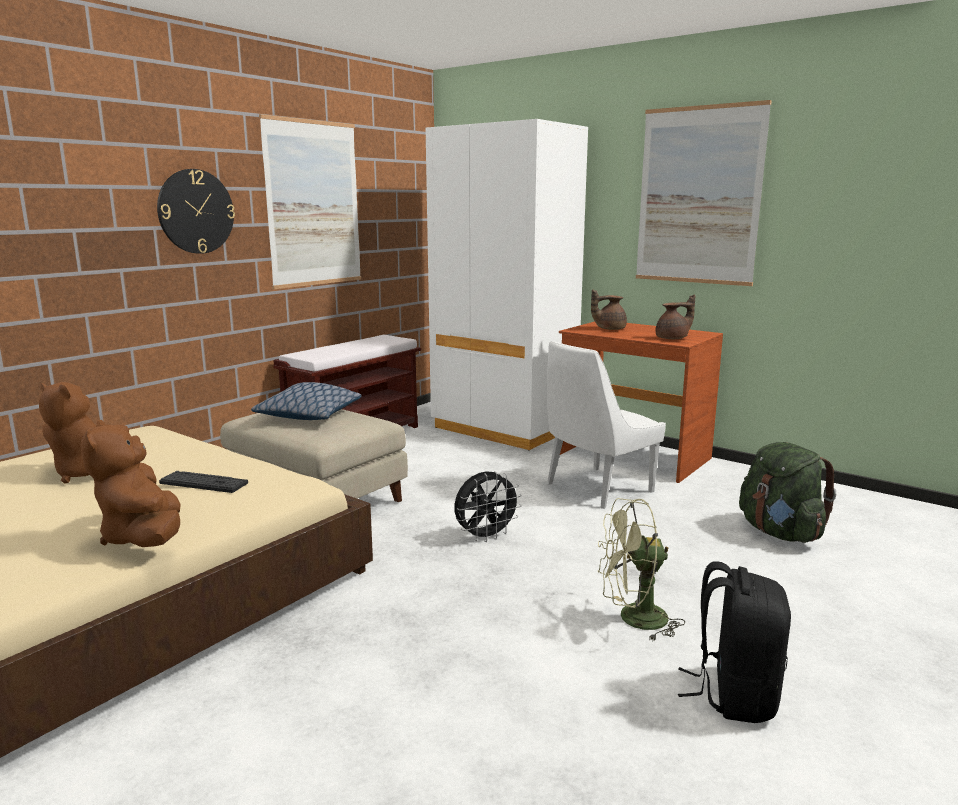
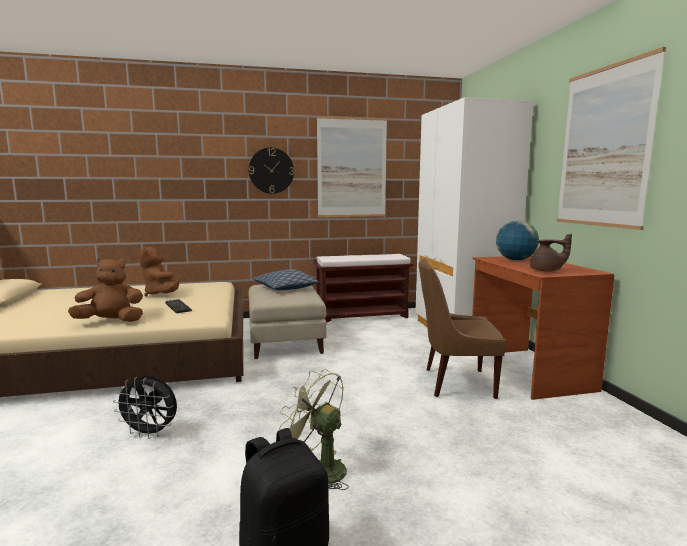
camera: 40 degrees right, 5 degrees down
(144, 538) = (111, 322): brown plush toy -> brown plush toy turned 60 degrees clockwise
(486, 537) = (330, 387): black fan -> black fan (150, 433)
(596, 488) = (455, 383): white chair -> brown chair
(609, 329) = (515, 260): brown teapot -> globe
(780, 533) = (558, 467): green backpack -> none

